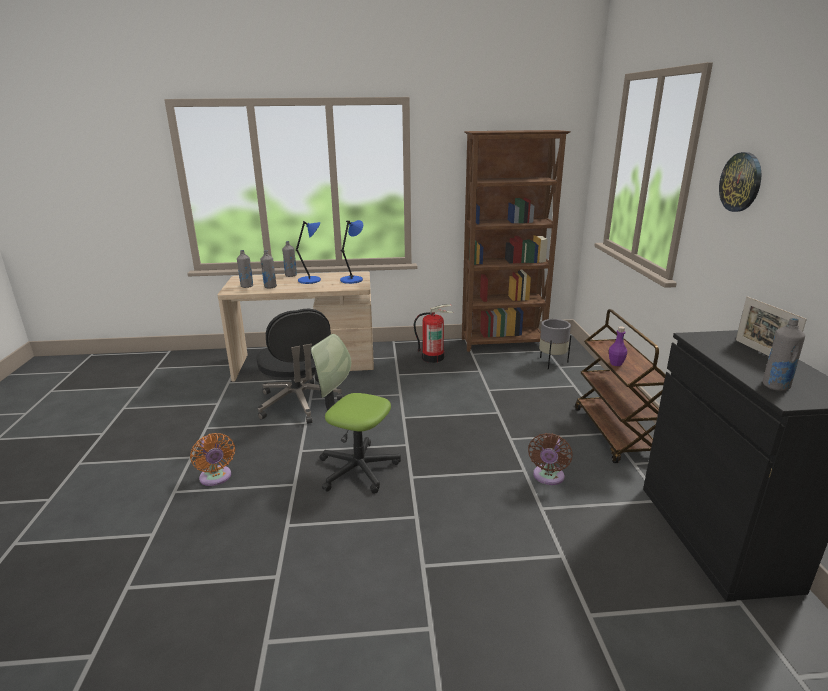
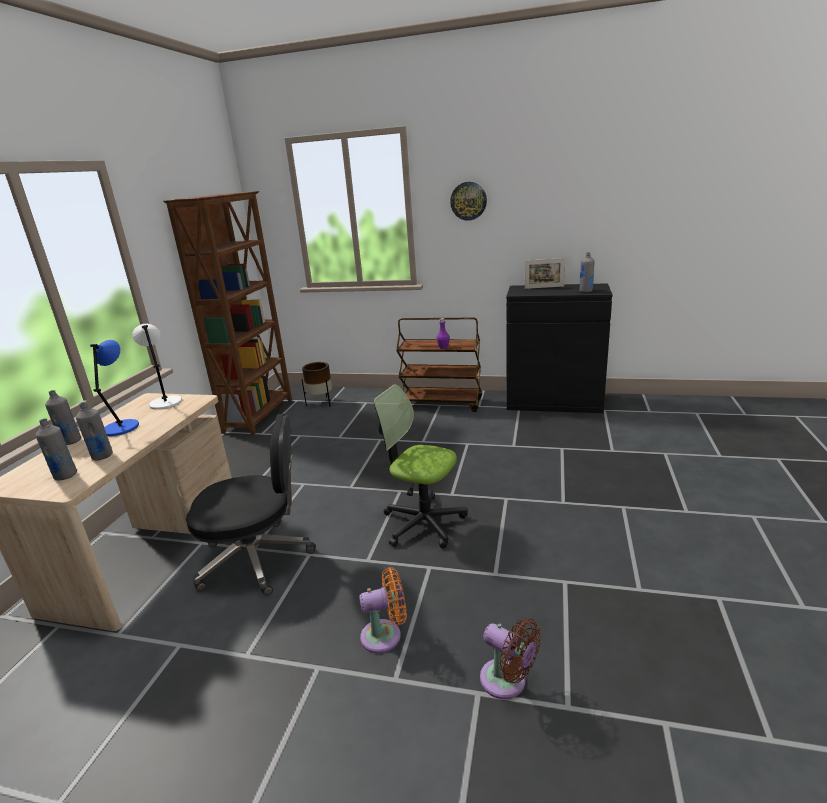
camera: 70 degrees left, 0 degrees up
(352, 280) = (165, 402): blue table lamp -> white table lamp
(357, 468) = (423, 523): office chair -> office chair turned 75 degrees clockwise
(433, 357) = (244, 455): fire extinguisher -> none
(548, 477) = (480, 436): brown fan -> brown fan (507, 682)
(552, 363) = (321, 402): grey planter -> brown planter

